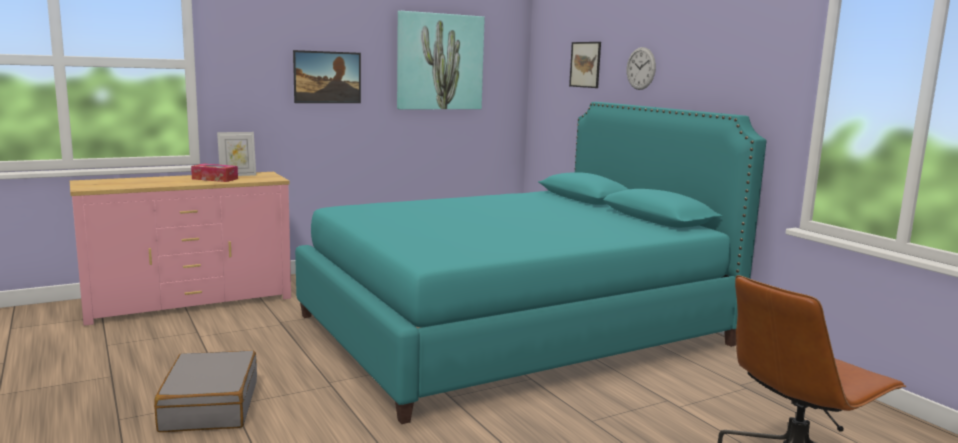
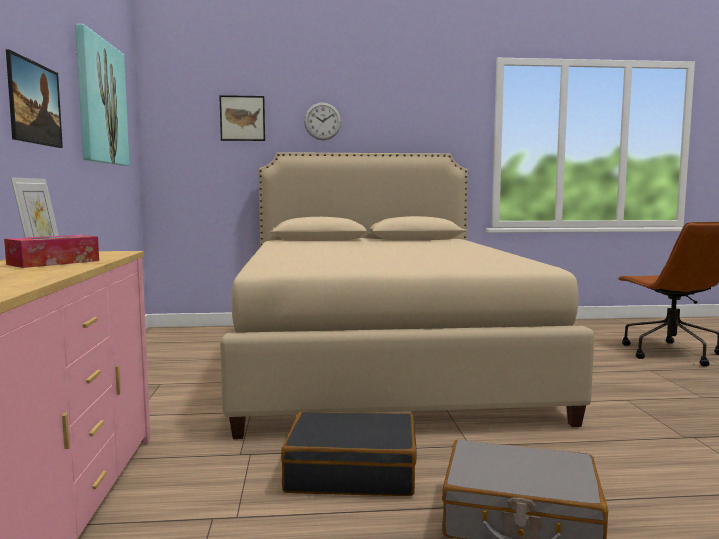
camera: 65 degrees left, 5 degrees down
(265, 352) = (352, 472): none -> black suitcase
(513, 330) = (380, 363): turquoise bed -> beige bed

